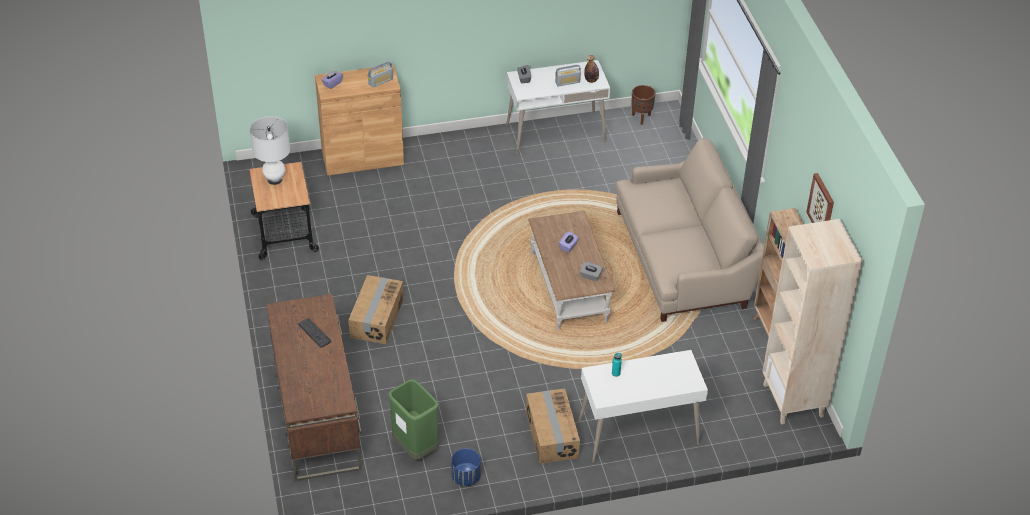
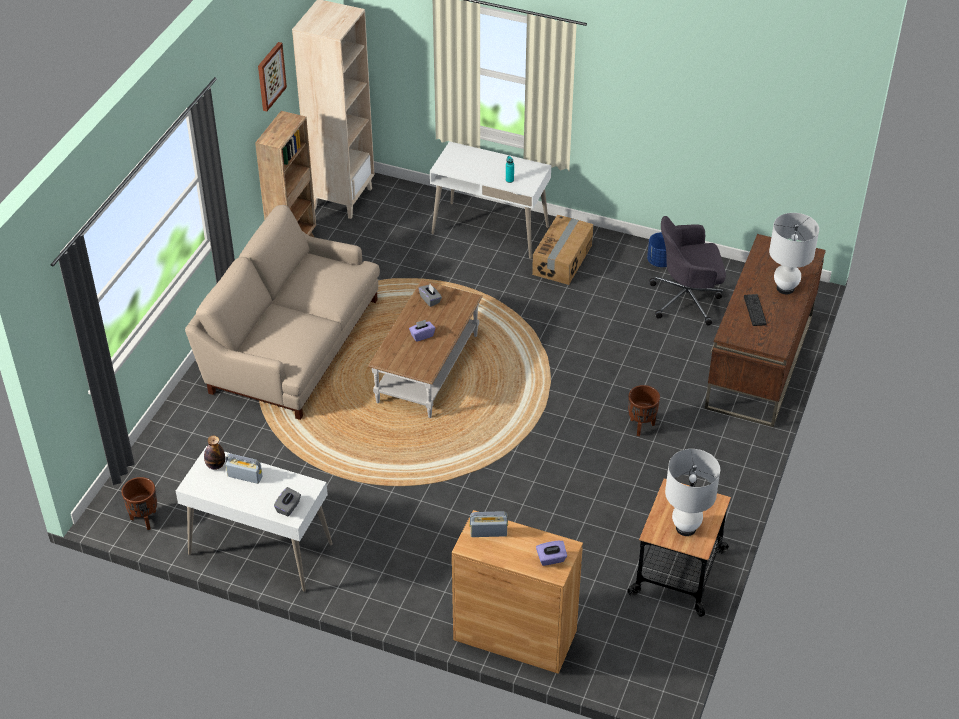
camera: 145 degrees left, 0 degrees up
(301, 365) = (785, 288): none -> white table lamp
(376, 318) = (641, 426): cardboard box -> brown planter
(415, 448) = (687, 299): green trash can -> grey office chair

